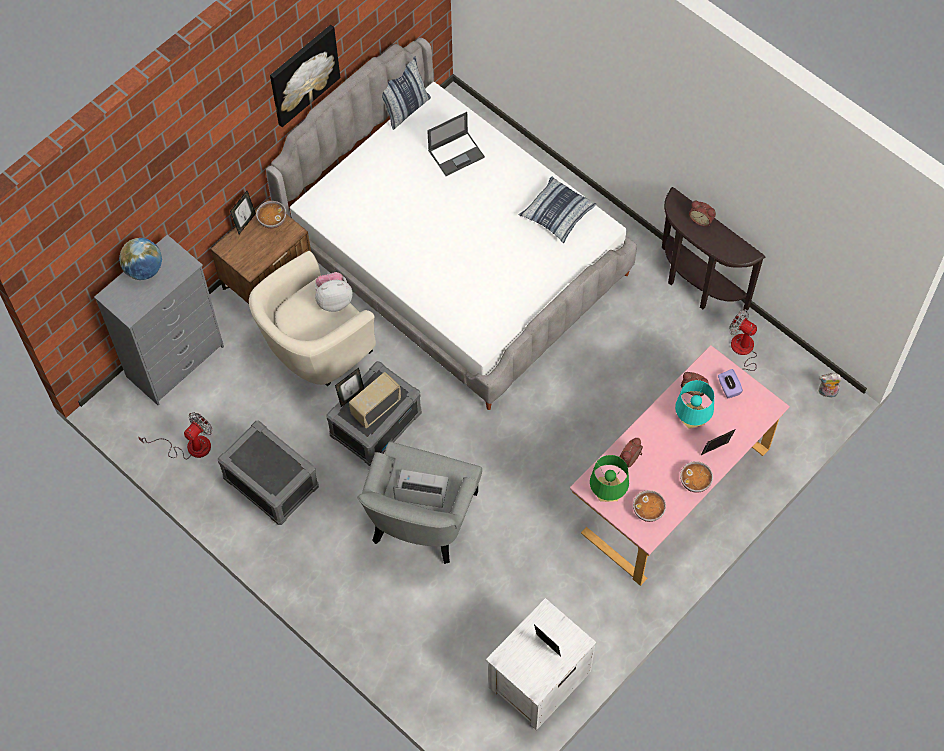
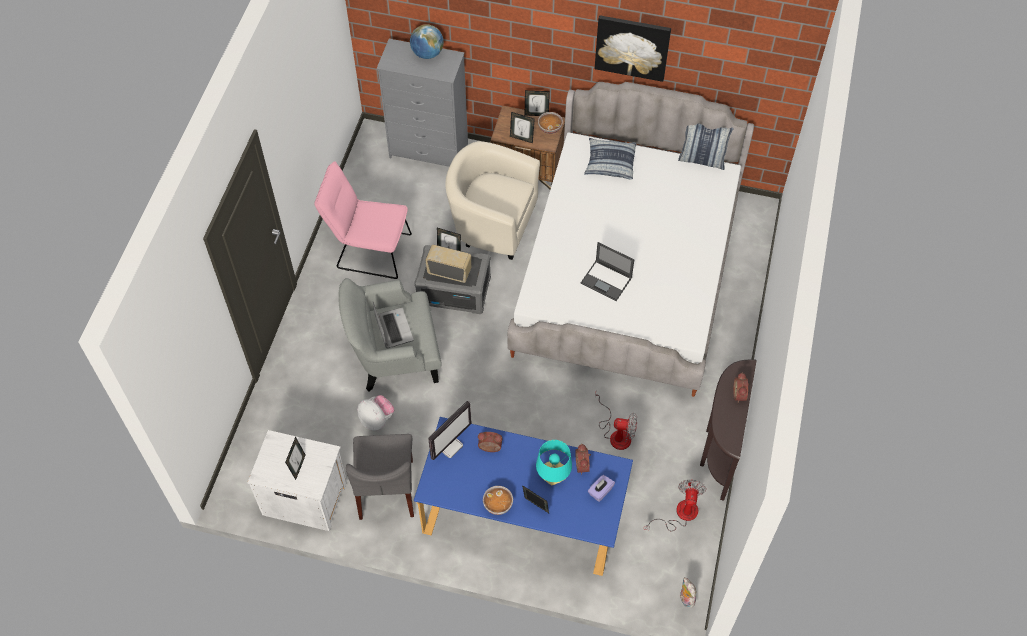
camera: 60 degrees right, 5 degrees down
(190, 446) = (368, 191): fan -> fan (616, 433)
(268, 252) = (521, 138): none -> picture frame
(270, 482) = (368, 250): grey storage box -> pink chair
(334, 300) = (517, 201): plush toy -> plush toy (376, 419)
(456, 153) = (687, 209): laptop -> laptop (607, 280)
(557, 214) = (682, 299): pillow -> pillow (610, 163)
(574, 597) = (387, 490): none -> grey chair
(607, 493) = (449, 445): green table lamp -> monitor
(648, 511) = (451, 482): bowl -> none
(671, 487) = (522, 516): pink desk -> blue desk

